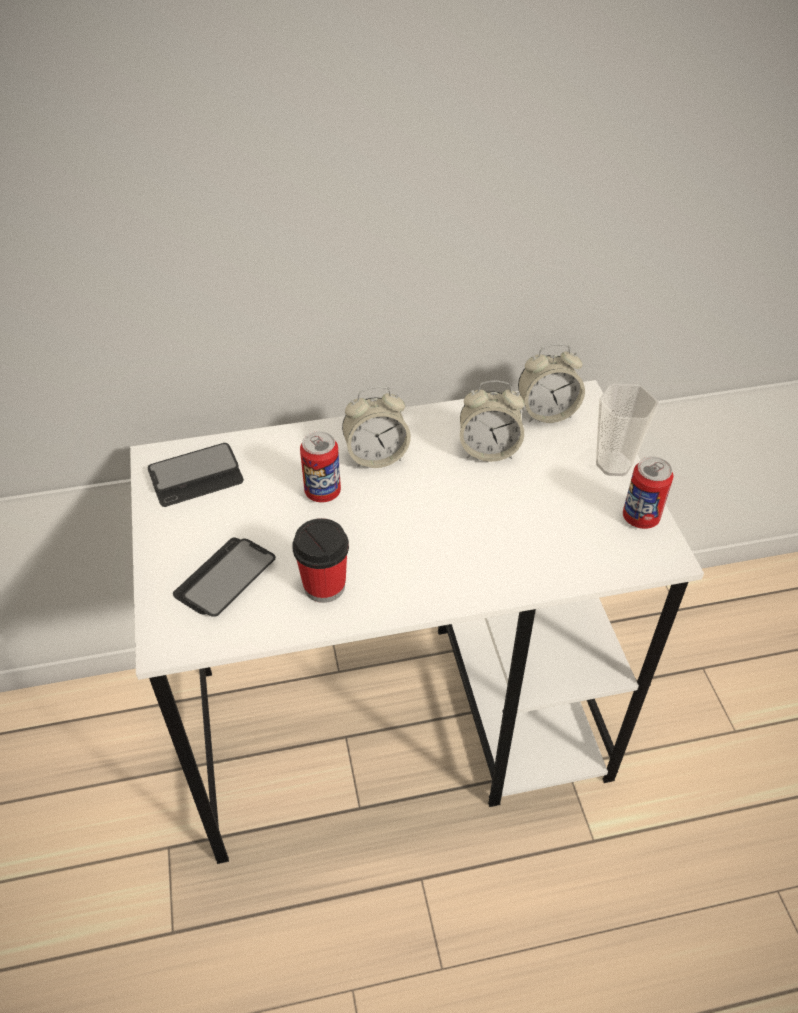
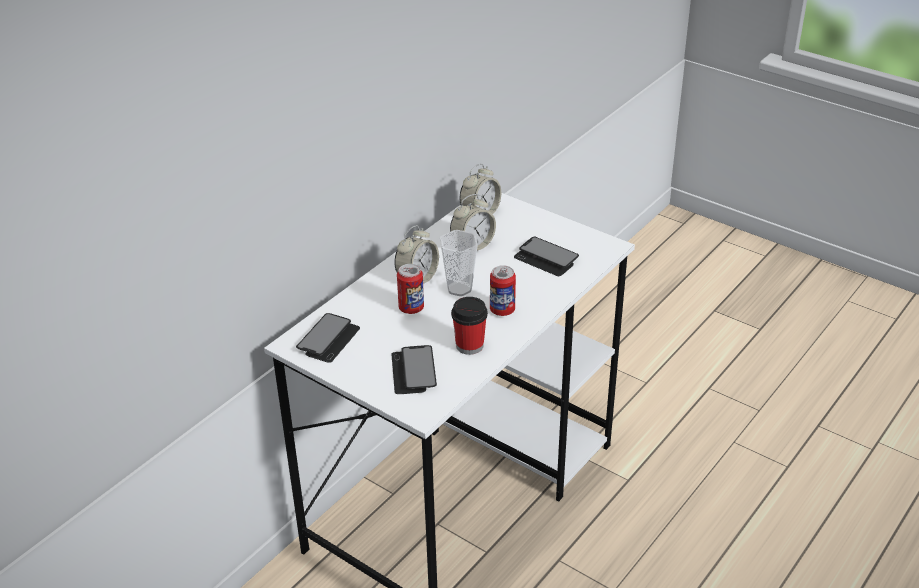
camera: 40 degrees left, 10 degrees down
(557, 521) = (546, 258): none -> phone
(613, 464) = (542, 220): cup -> cup (459, 288)
(640, 518) = (581, 236): can -> can (502, 310)

